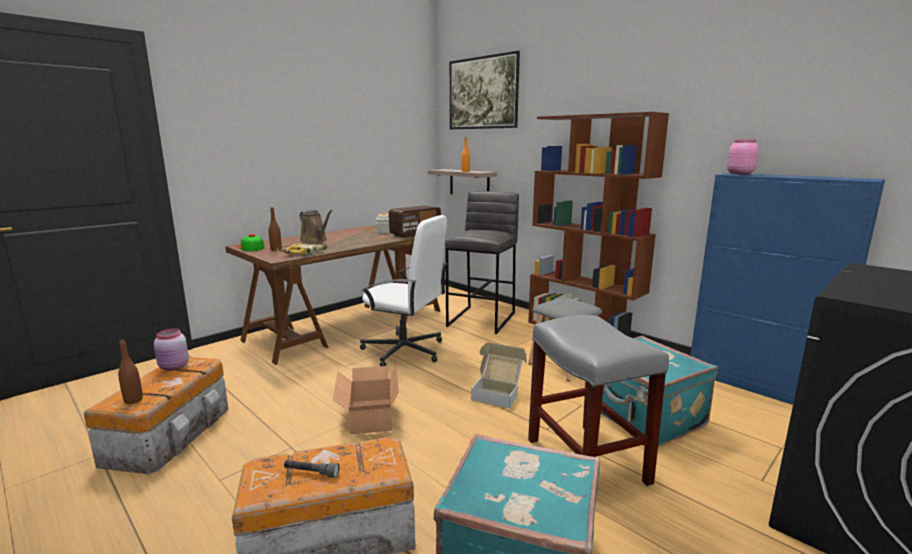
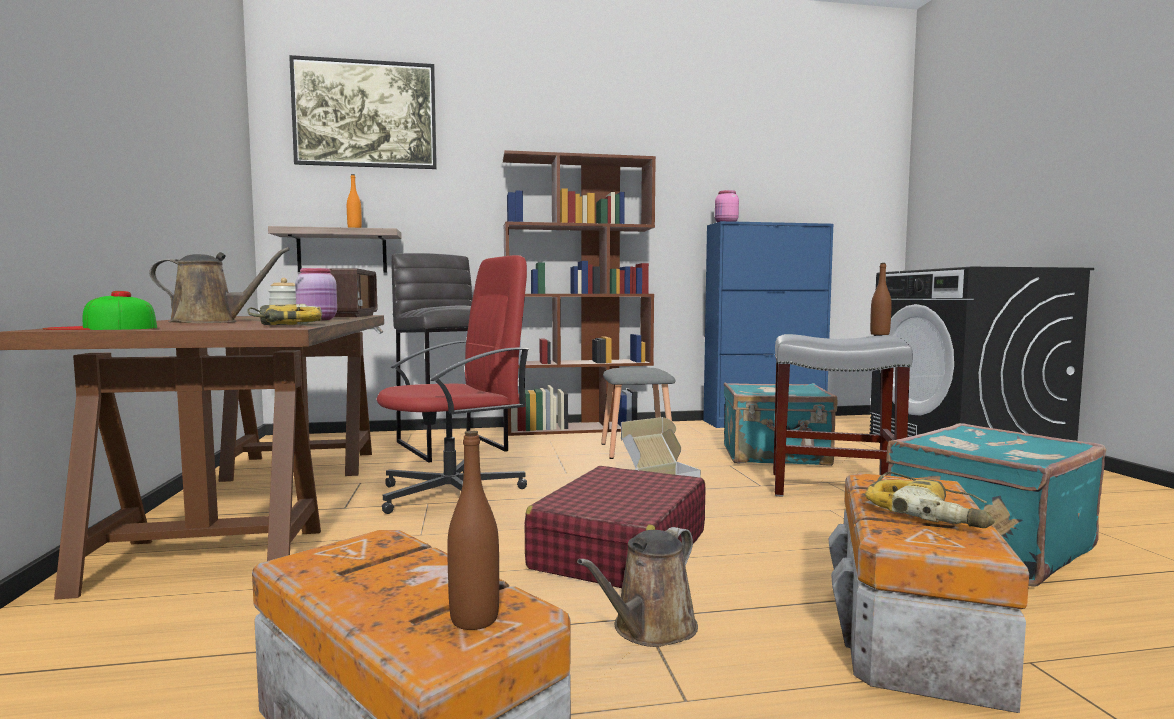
camera: 55 degrees left, 10 degrees down
(174, 367) = (339, 567): pink jar -> pink jar (318, 320)
(276, 249) = (195, 326): brown bottle -> brown bottle (879, 334)
(279, 453) = (650, 629): none -> brown watering can
(311, 473) = (928, 513): grey flashlight -> power drill
(368, 417) = (620, 550): cardboard box -> red suitcase
(404, 351) = (454, 494): white office chair -> red office chair

